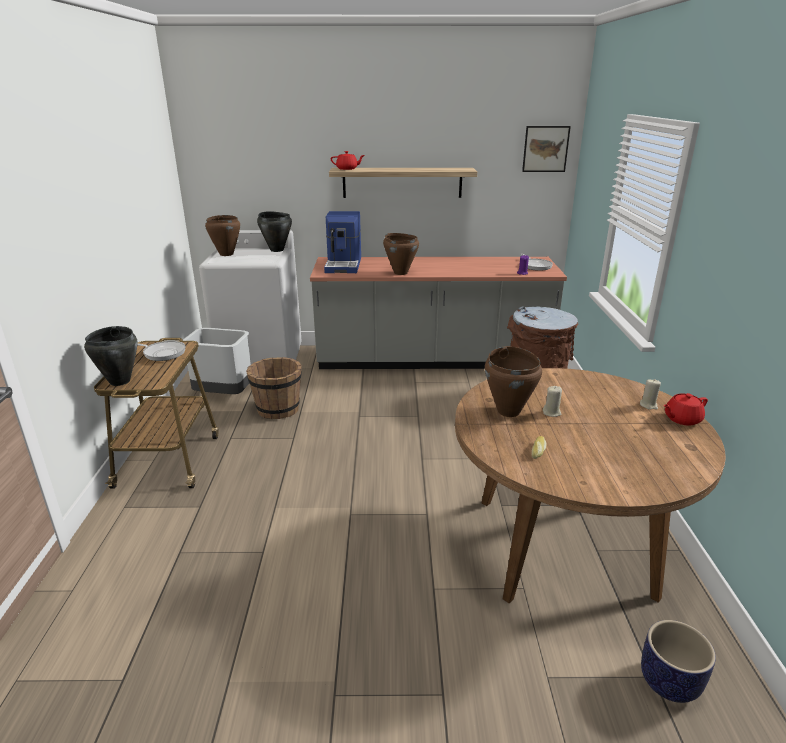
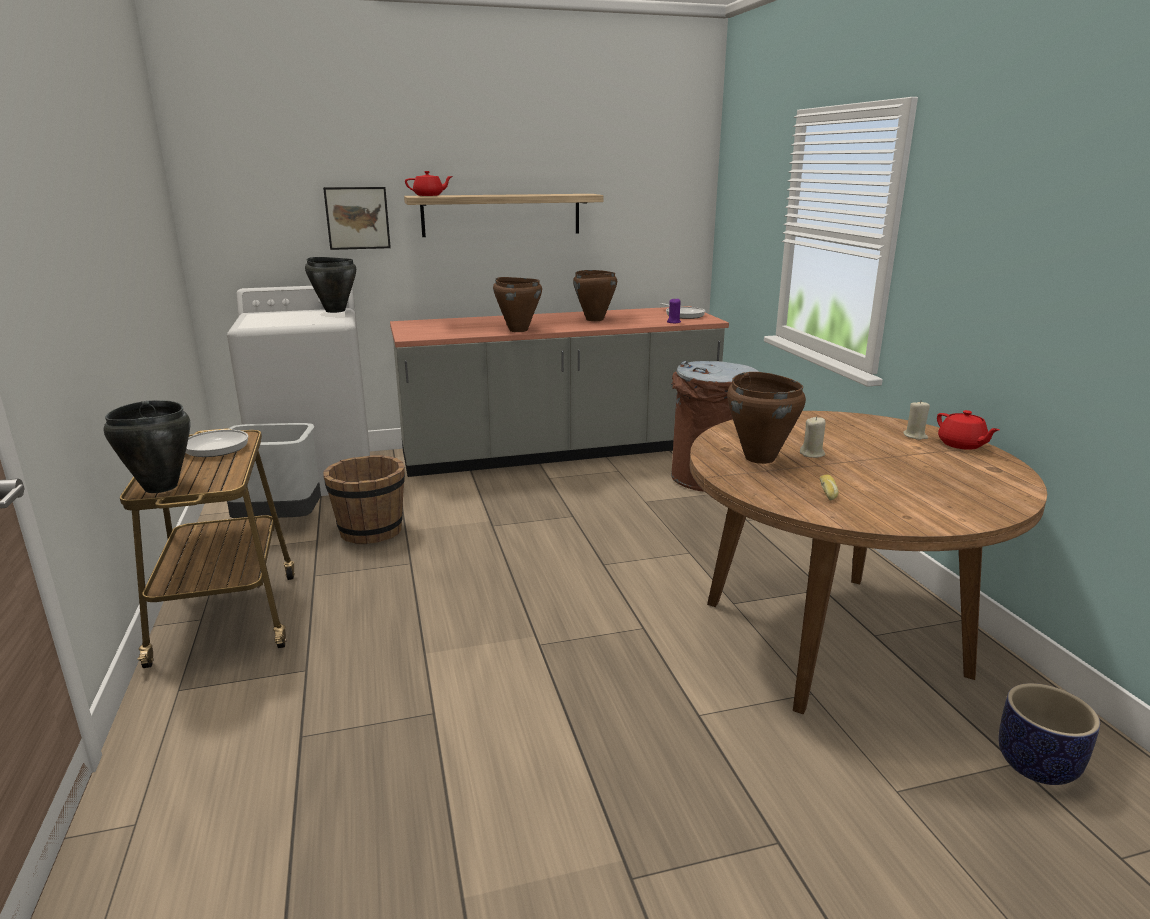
camera: 15 degrees left, 5 degrees down
(226, 254) = (262, 318): brown cooking pot -> brown cooking pot (594, 319)
(344, 265) = (434, 327): coffee machine -> none
(545, 149) = (678, 169): picture -> picture (357, 218)
(681, 419) = (961, 445): red teapot -> red teapot turned 75 degrees counterclockwise

